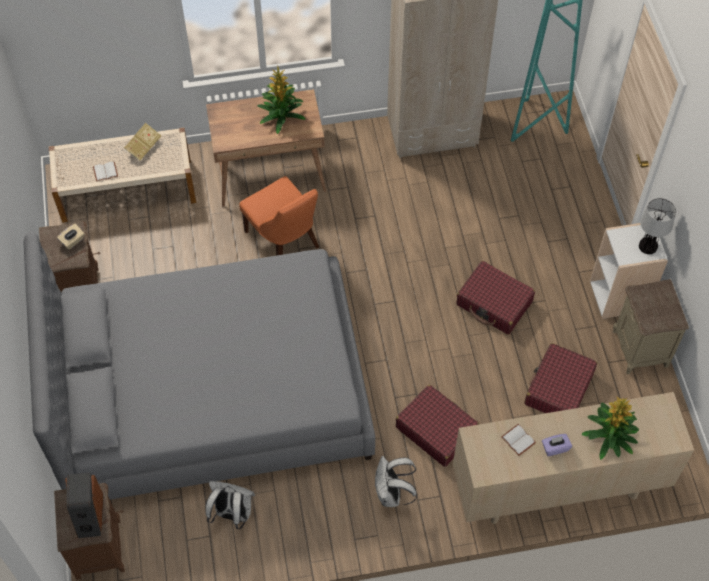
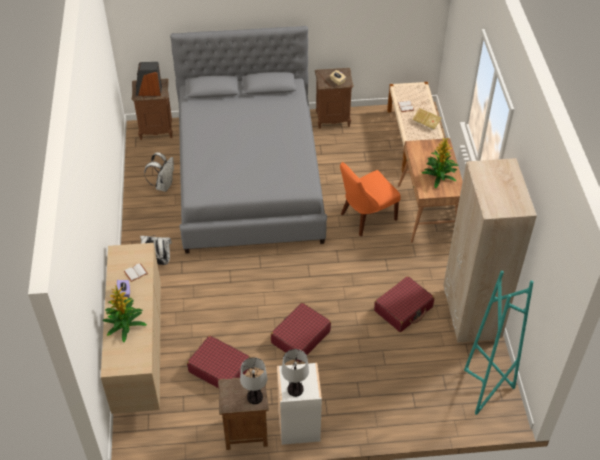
camera: 95 degrees right, 10 degrees down
(436, 430) = (200, 290): red suitcase -> red suitcase (403, 309)
(658, 293) = (254, 397): none -> table lamp

